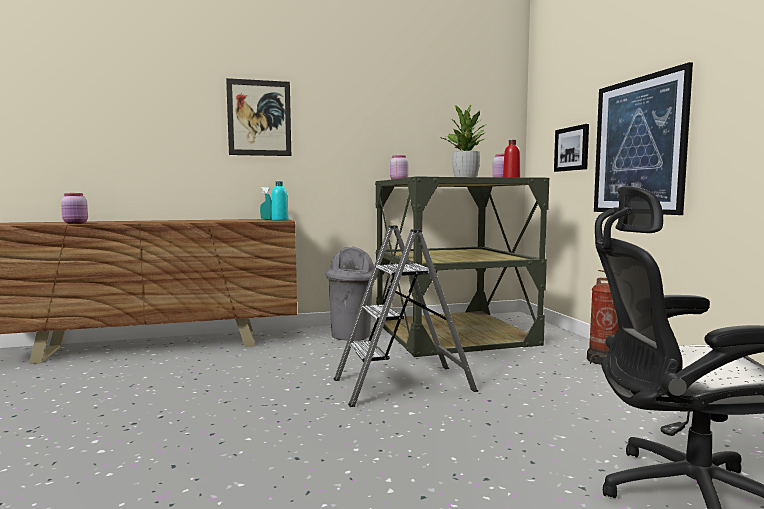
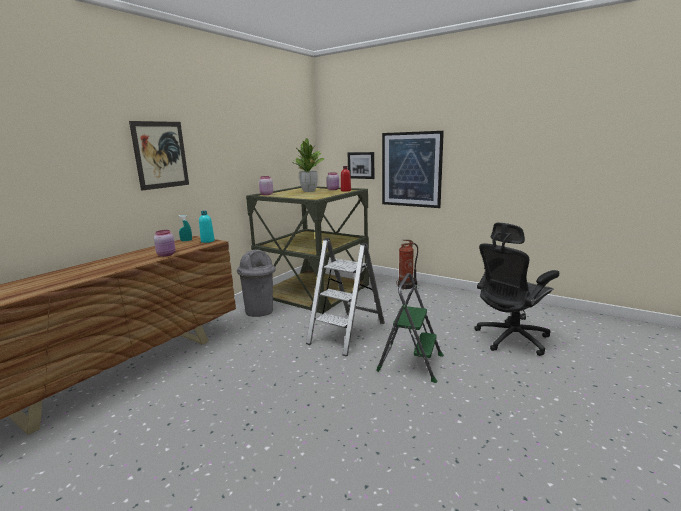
camera: 40 degrees left, 10 degrees up
(76, 223) = (43, 287): pink jar -> pink jar (167, 254)
(415, 446) = (407, 362): none -> green step ladder

